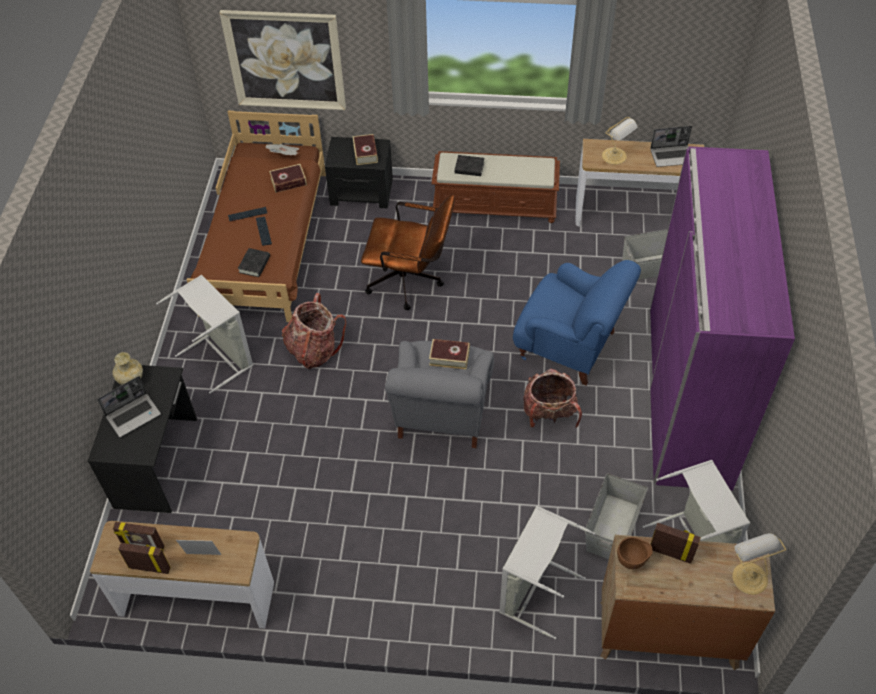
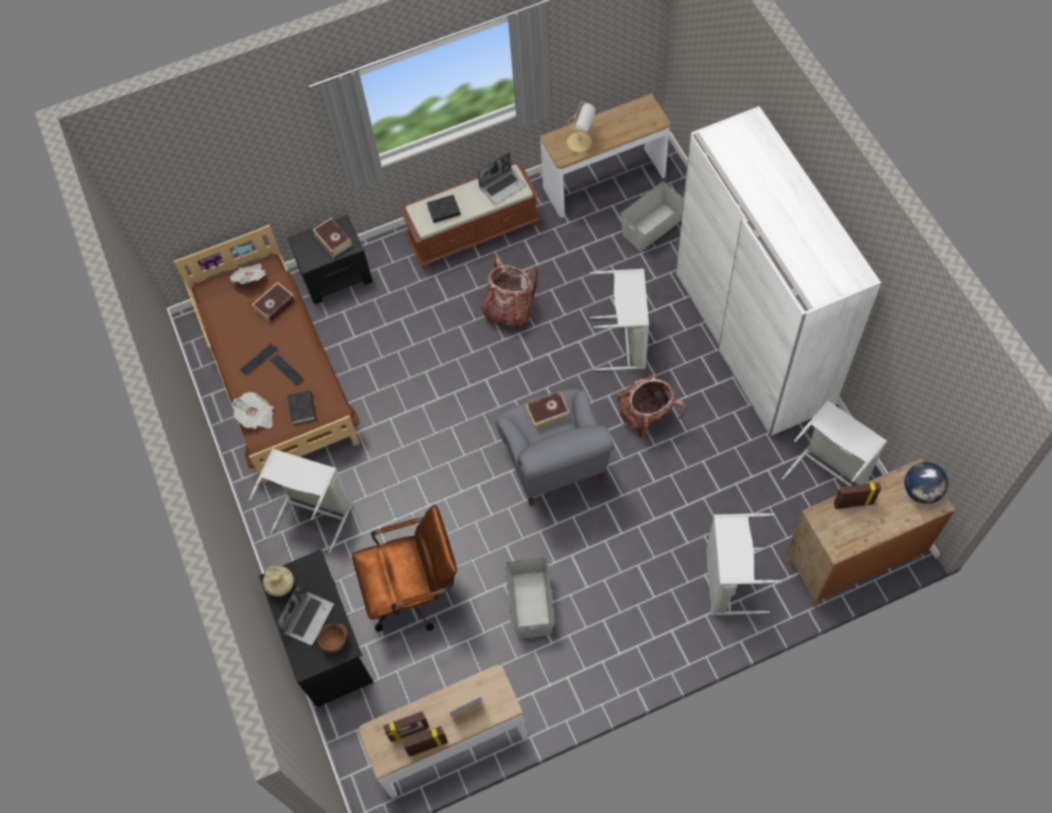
camera: 25 degrees left, 10 degrees up
(215, 254) = (256, 416): none -> newspaper
(285, 60) = (223, 189): picture -> none
(314, 350) = (398, 461): backpack -> backpack (509, 310)
(411, 282) = (444, 348): brown office chair -> brown office chair (415, 592)
(569, 346) = (626, 342): blue armchair -> grey laundry basket
(611, 527) = (757, 492): grey storage box -> grey storage box (530, 605)
(632, 560) = (828, 525): brown bowl -> brown bowl (336, 642)
(672, 156) = (631, 119): laptop -> laptop (503, 186)
(688, 396) = (752, 340): purple wardrobe -> white wardrobe
(748, 576) = (921, 491): table lamp -> globe

